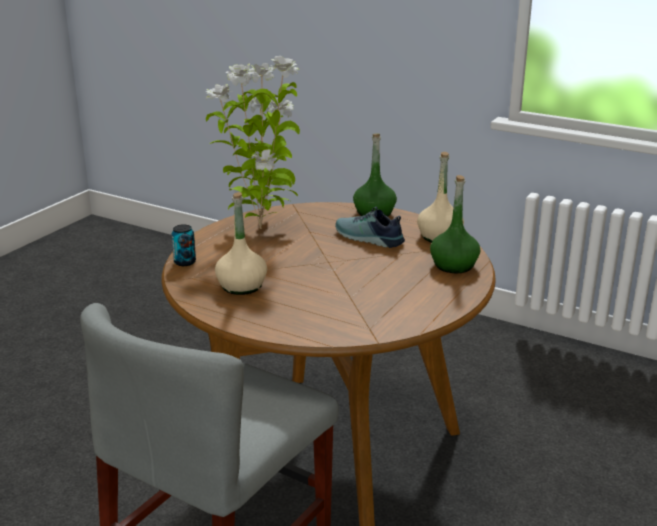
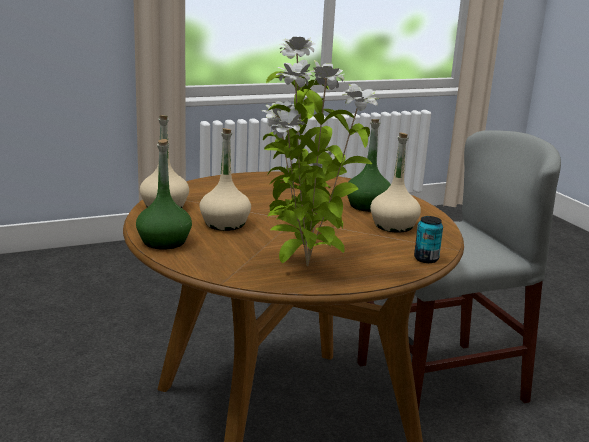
camera: 145 degrees left, 5 degrees down
(368, 239) = (225, 224): shoe -> beige bottle
(454, 265) = (206, 189): green bottle -> green bottle (367, 206)

